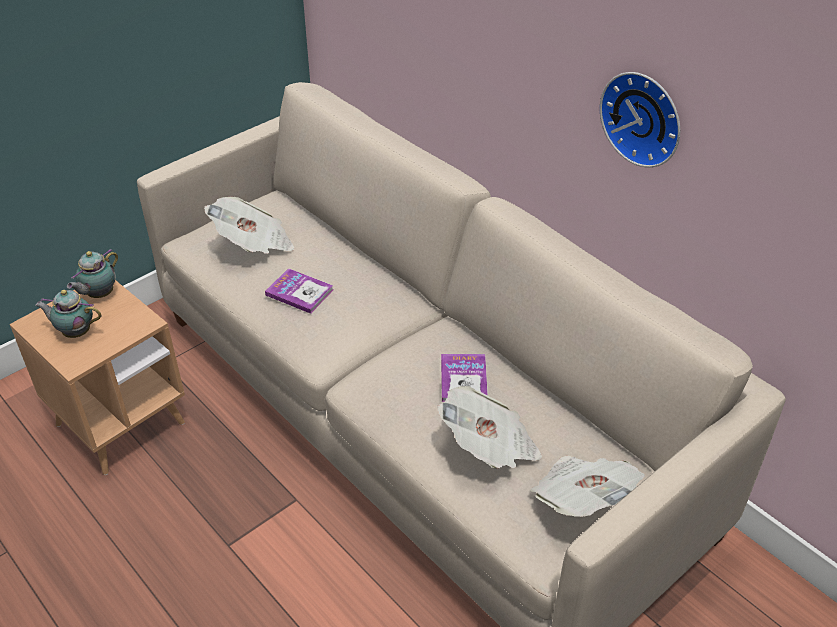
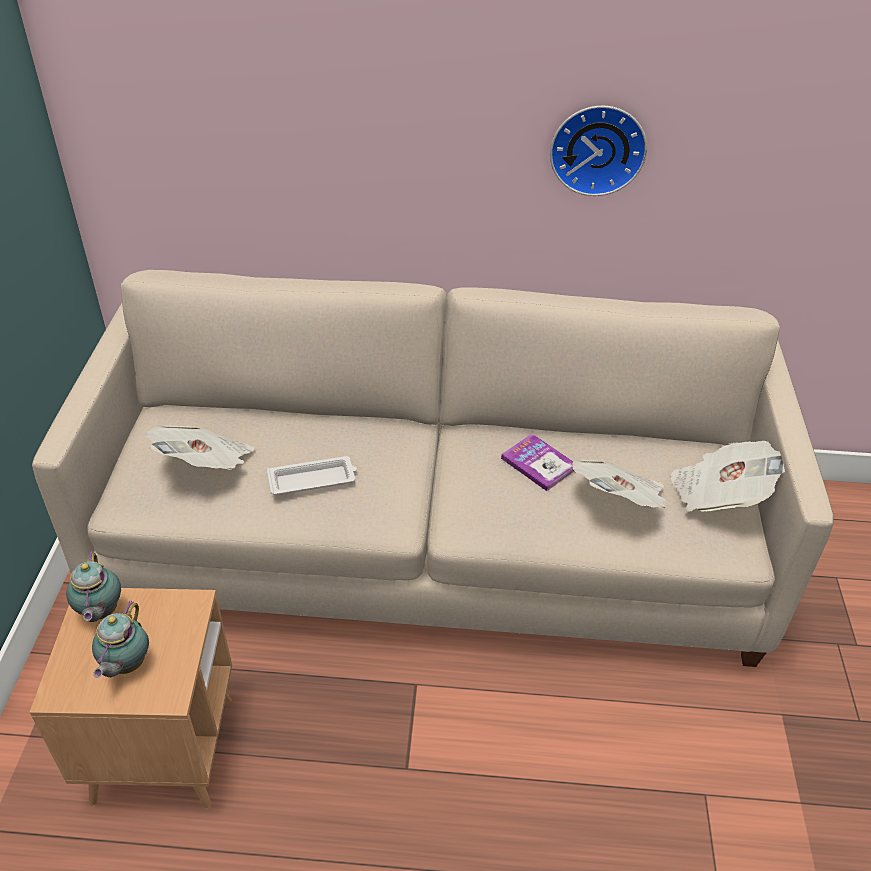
camera: 45 degrees left, 0 degrees up
(75, 332) = (125, 665): teapot -> teapot turned 45 degrees counterclockwise
(299, 292) = (313, 480): book -> white tray

